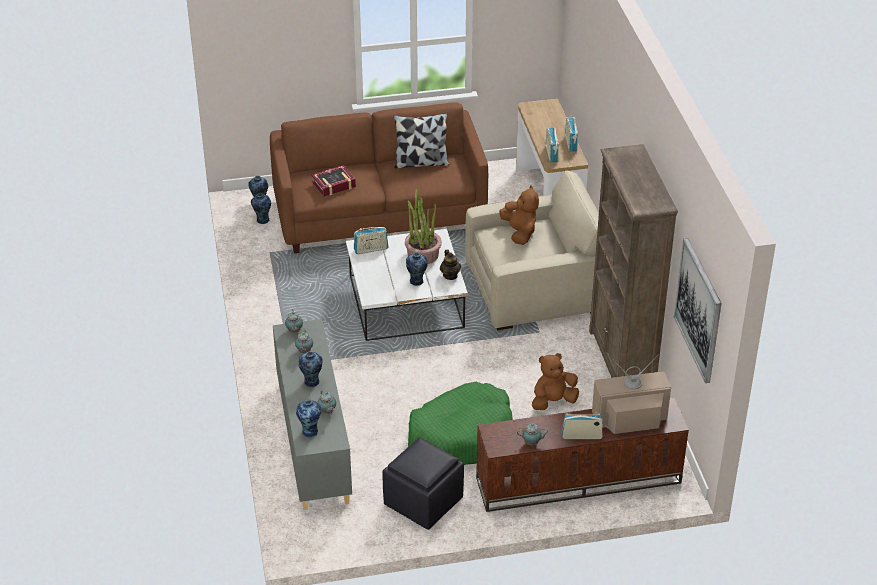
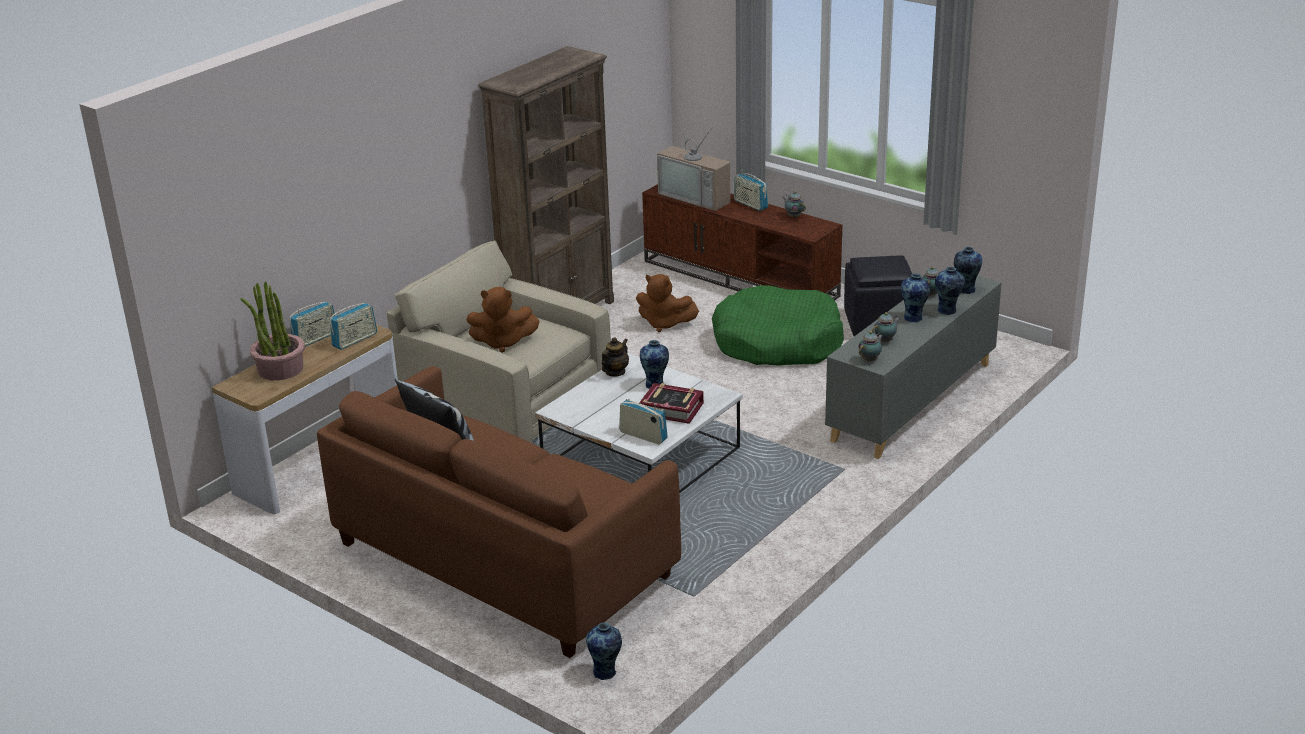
camera: 130 degrees left, 10 degrees down
(262, 220) = (639, 644): vase -> vase (948, 310)
(334, 184) = (581, 487): book -> book (672, 408)
(423, 254) = (604, 402): potted plant -> potted plant (280, 369)
(520, 232) = (502, 342): brown plush toy -> brown plush toy turned 120 degrees counterclockwise
(699, 310) = (622, 86): picture -> none

